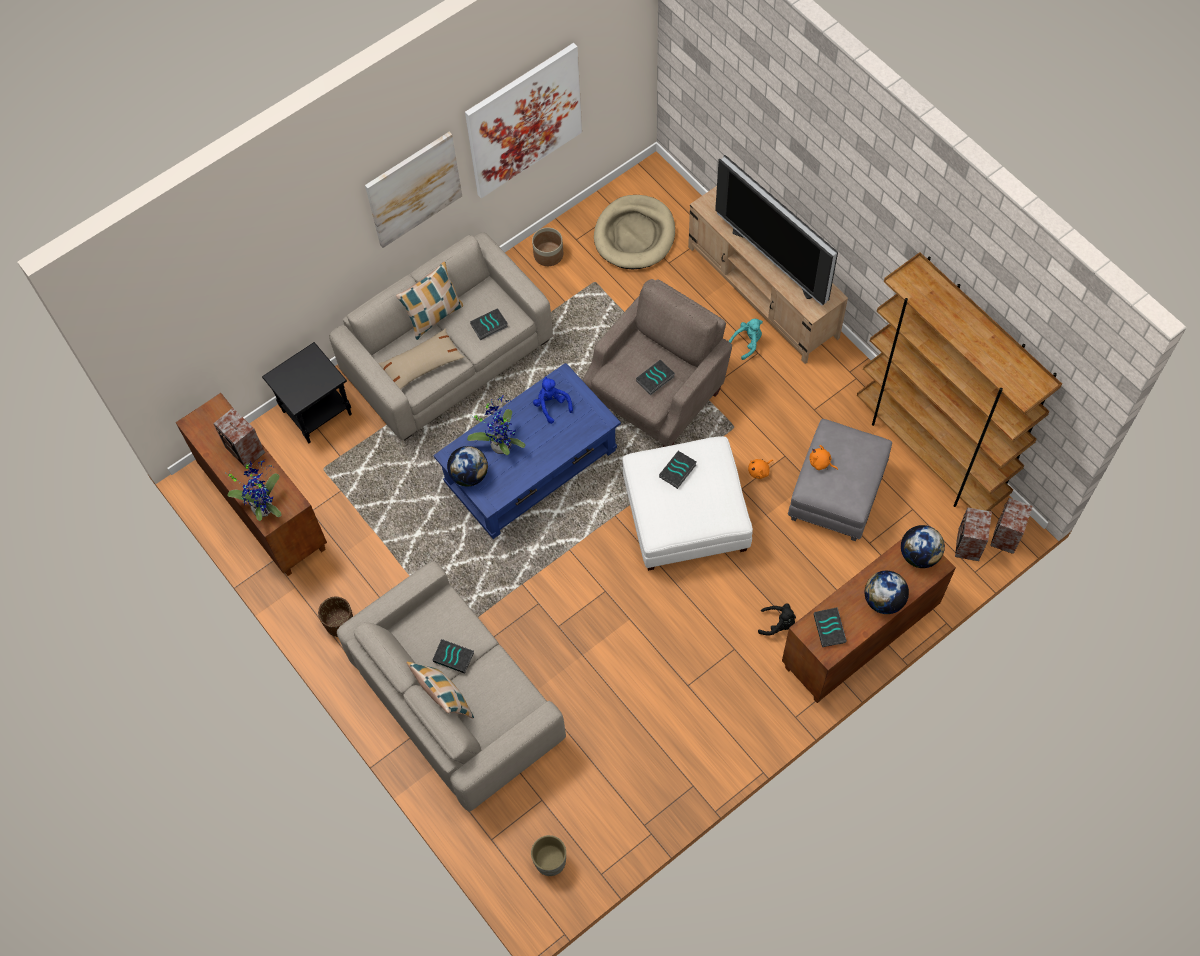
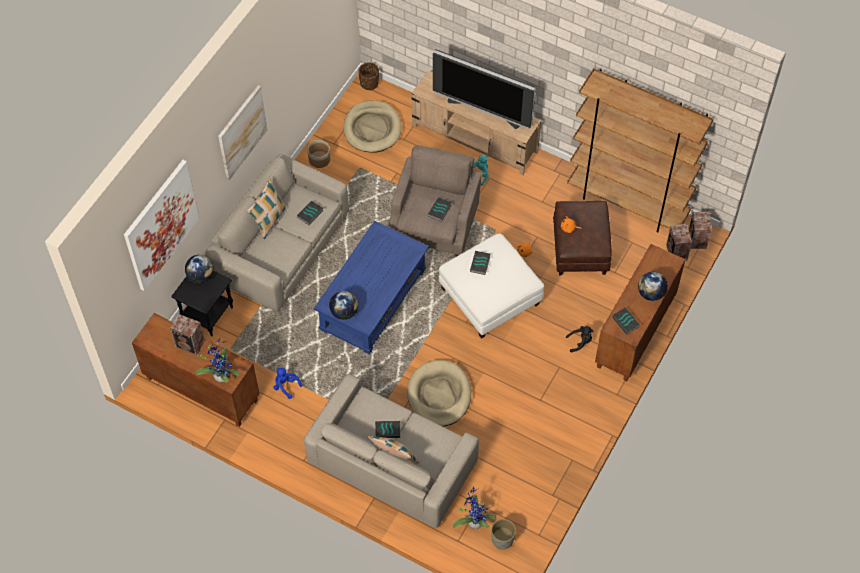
camera: 25 degrees left, 5 degrees down
(339, 623) = (290, 444): brown planter -> brown planter (369, 83)
(421, 365) = (276, 254): beige pillow -> none
(501, 444) = (356, 286): potted plant -> potted plant (474, 521)
(524, 120) = (294, 66): picture -> picture (161, 225)
(552, 405) = (378, 250): blue plush toy -> blue plush toy (286, 386)
(557, 628) = (439, 395): none -> beige dog bed
(837, 494) = (581, 250): grey ottoman -> brown ottoman
(919, 555) = (660, 259): globe -> globe (201, 276)

